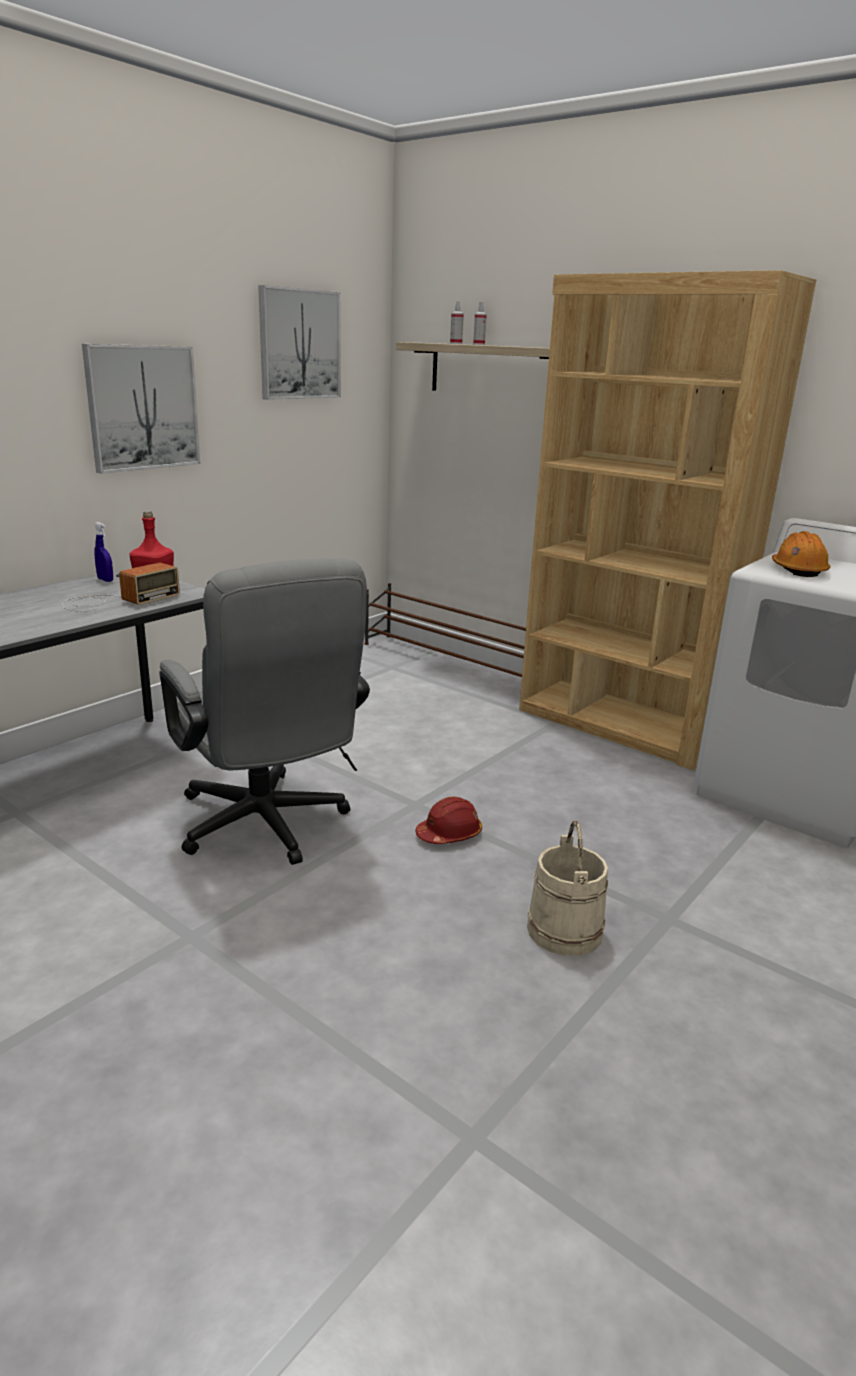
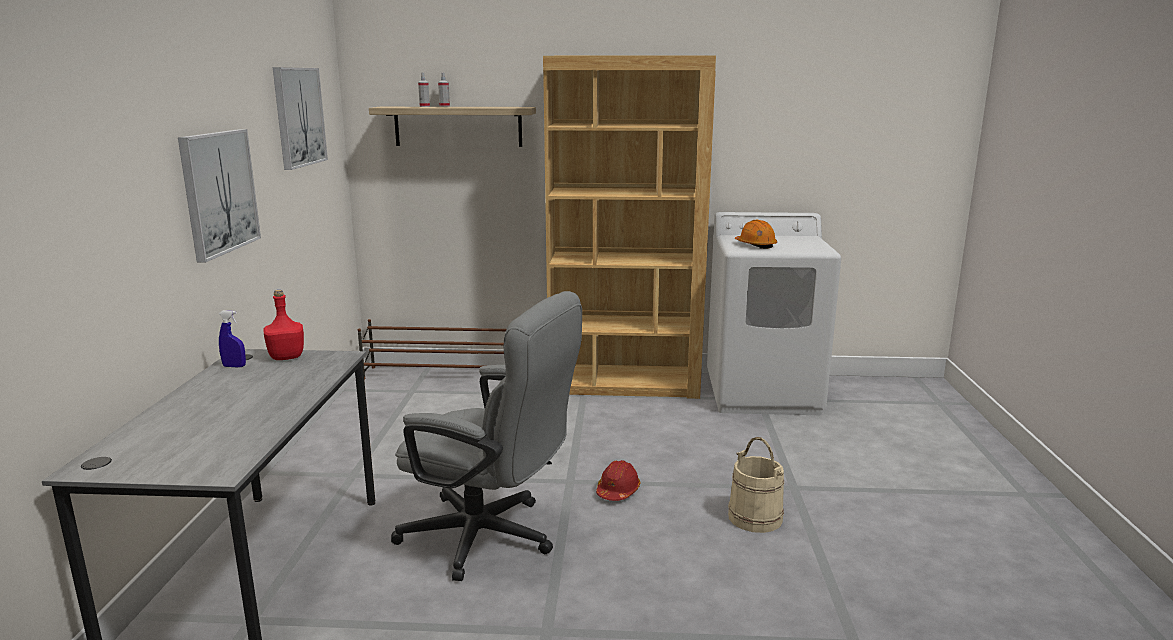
camera: 35 degrees left, 5 degrees down
(116, 600) = (290, 379): radio -> none

